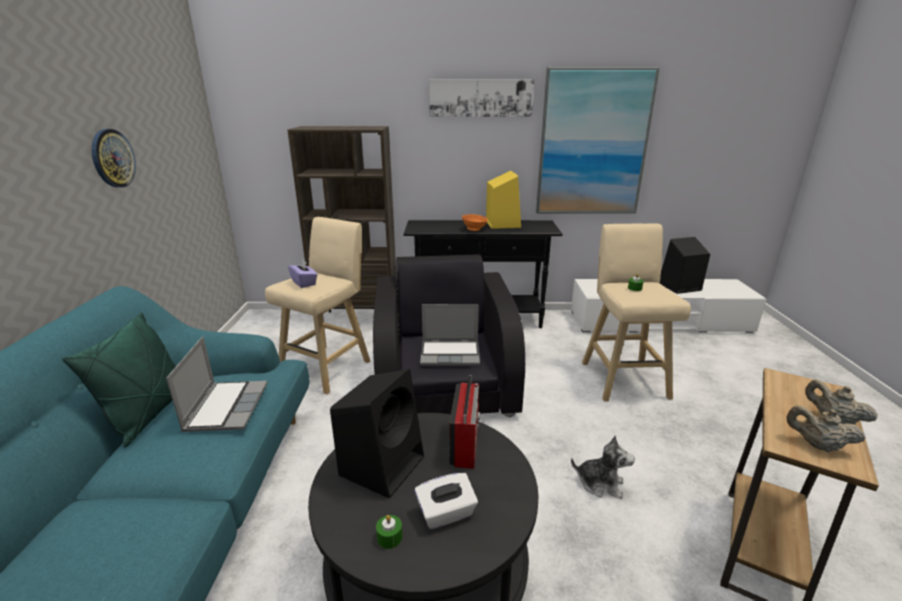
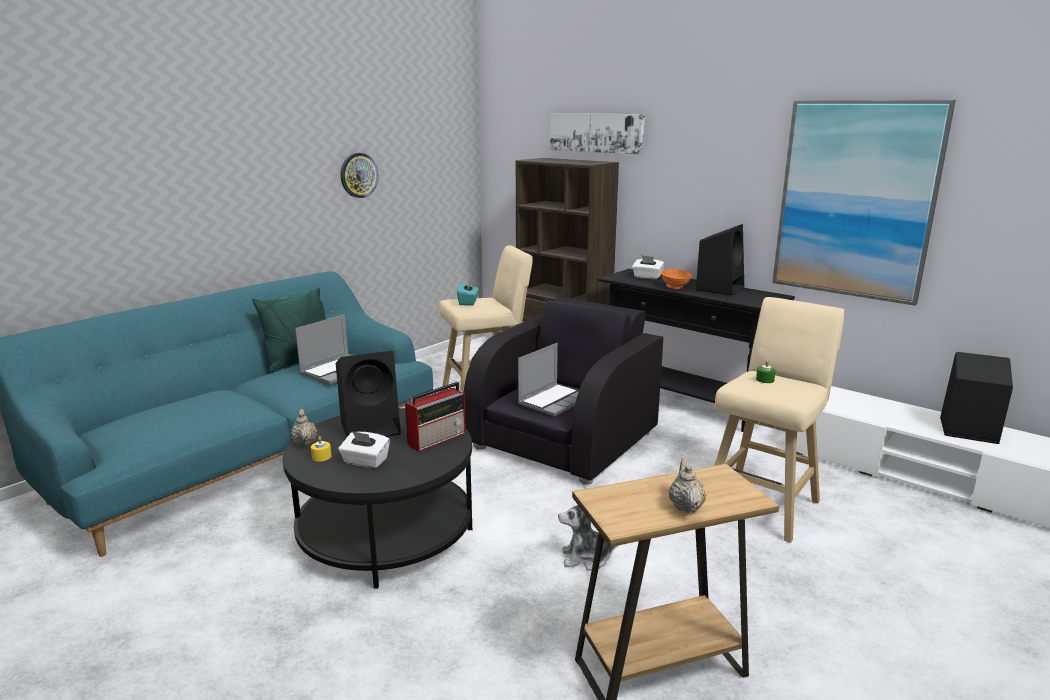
camera: 40 degrees right, 5 degrees down
(304, 283) = (468, 302): purple tissue box -> turquoise tissue box
(389, 537) = (321, 457): green candle -> yellow candle
(437, 225) = (647, 277): none -> white tissue box
(451, 354) = (554, 401): laptop -> laptop turned 90 degrees counterclockwise
(481, 98) = (716, 135): picture -> picture (596, 132)
(502, 224) = (720, 288): yellow speaker -> black speaker
(600, 483) = (586, 558): plush toy -> plush toy turned 120 degrees clockwise
(817, 445) = (624, 507): beige teapot -> beige teapot (305, 442)

